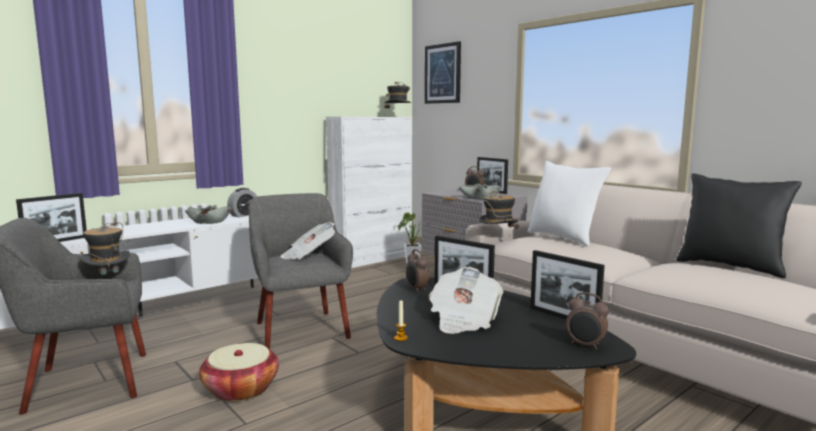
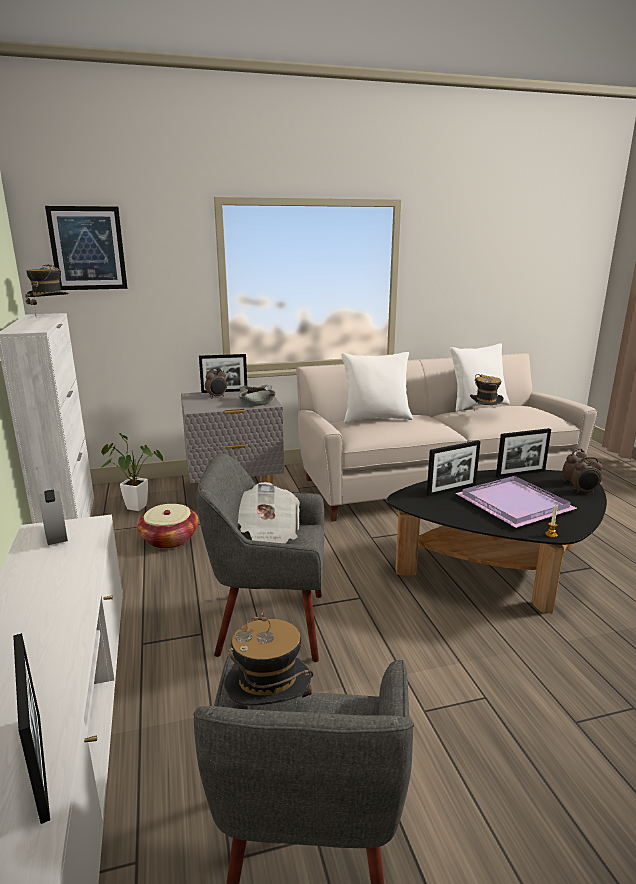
camera: 65 degrees left, 10 degrees up
(209, 221) = (68, 569): grey bowl -> none
(241, 389) = (408, 692): basket -> basket (169, 539)
(416, 289) = (430, 504): alarm clock -> alarm clock (584, 491)
(463, 320) = (516, 504): newspaper -> purple tray
(498, 240) = (350, 438): hat -> hat (484, 416)
(730, 266) = (477, 406): black pillow -> white pillow

